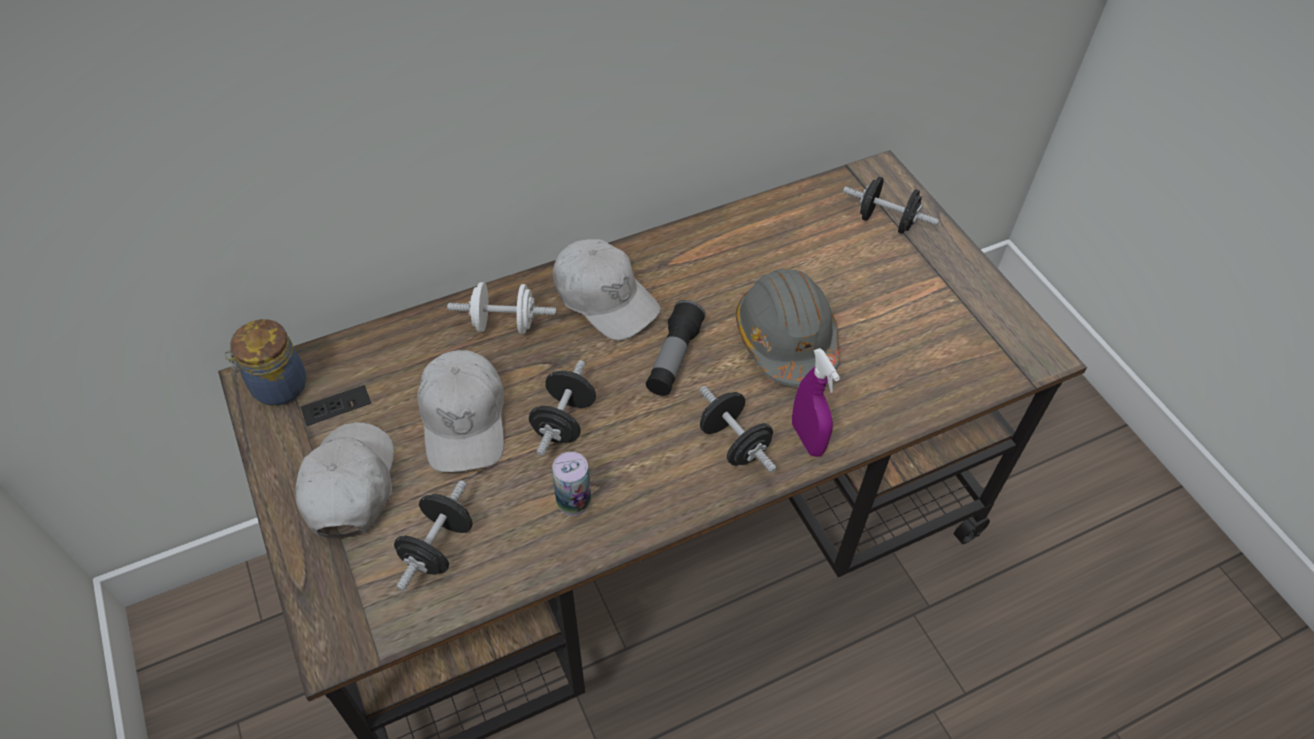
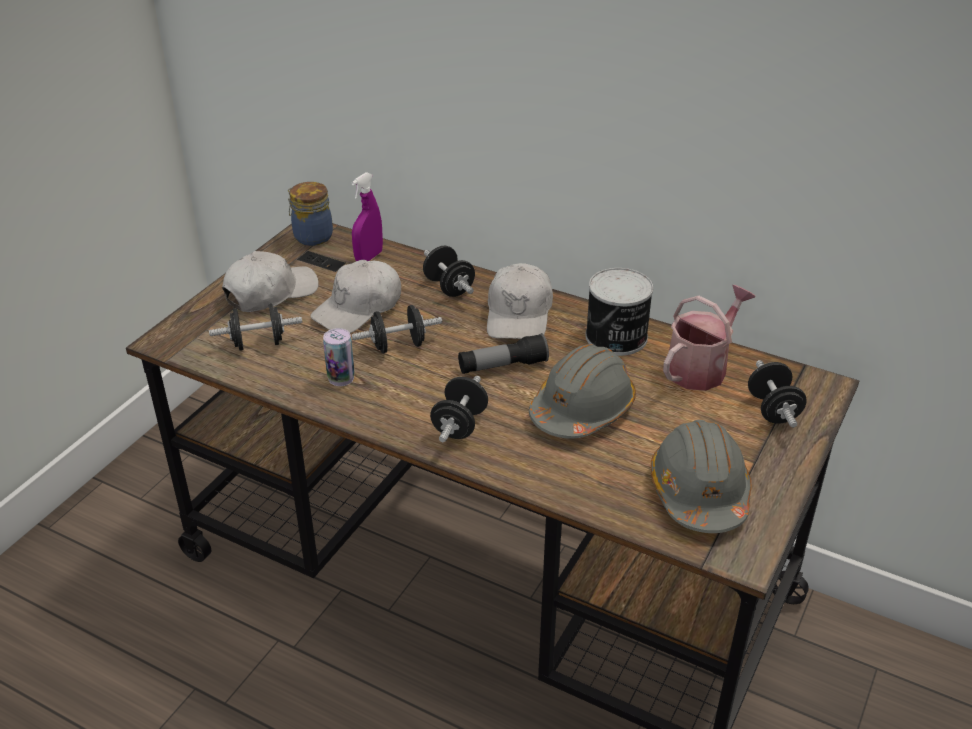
camera: 55 degrees right, 15 degrees down
(504, 324) = (449, 287): white dumbbell -> black dumbbell
(706, 253) = (616, 338): none -> can
(795, 226) = (701, 367): none -> watering can
(807, 438) = (502, 458): purple spray bottle -> purple spray bottle (369, 257)
(950, 332) = (699, 492): none -> grey hard hat

